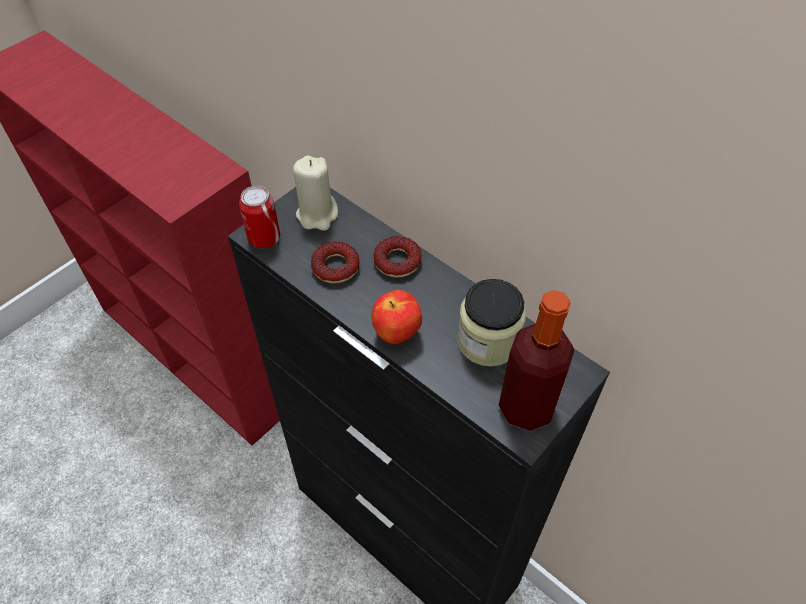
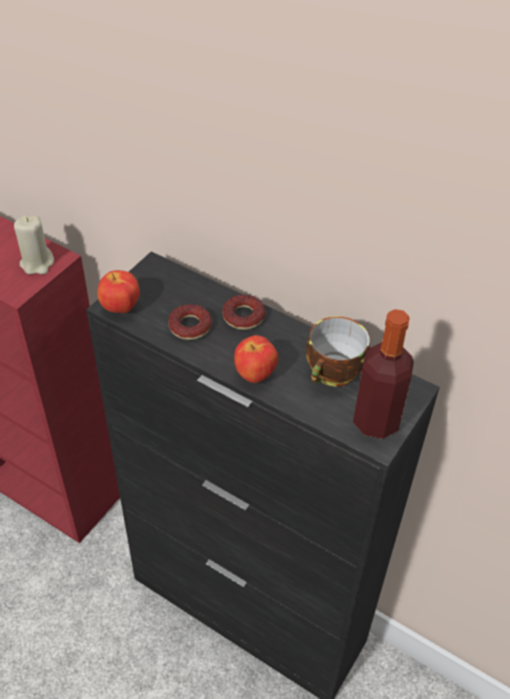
camera: 10 degrees left, 5 degrees down
(264, 238) = (120, 308): can -> apple
(317, 215) = (164, 284): beige candle -> beige candle (37, 263)
(488, 341) = (334, 373): jar -> cup

